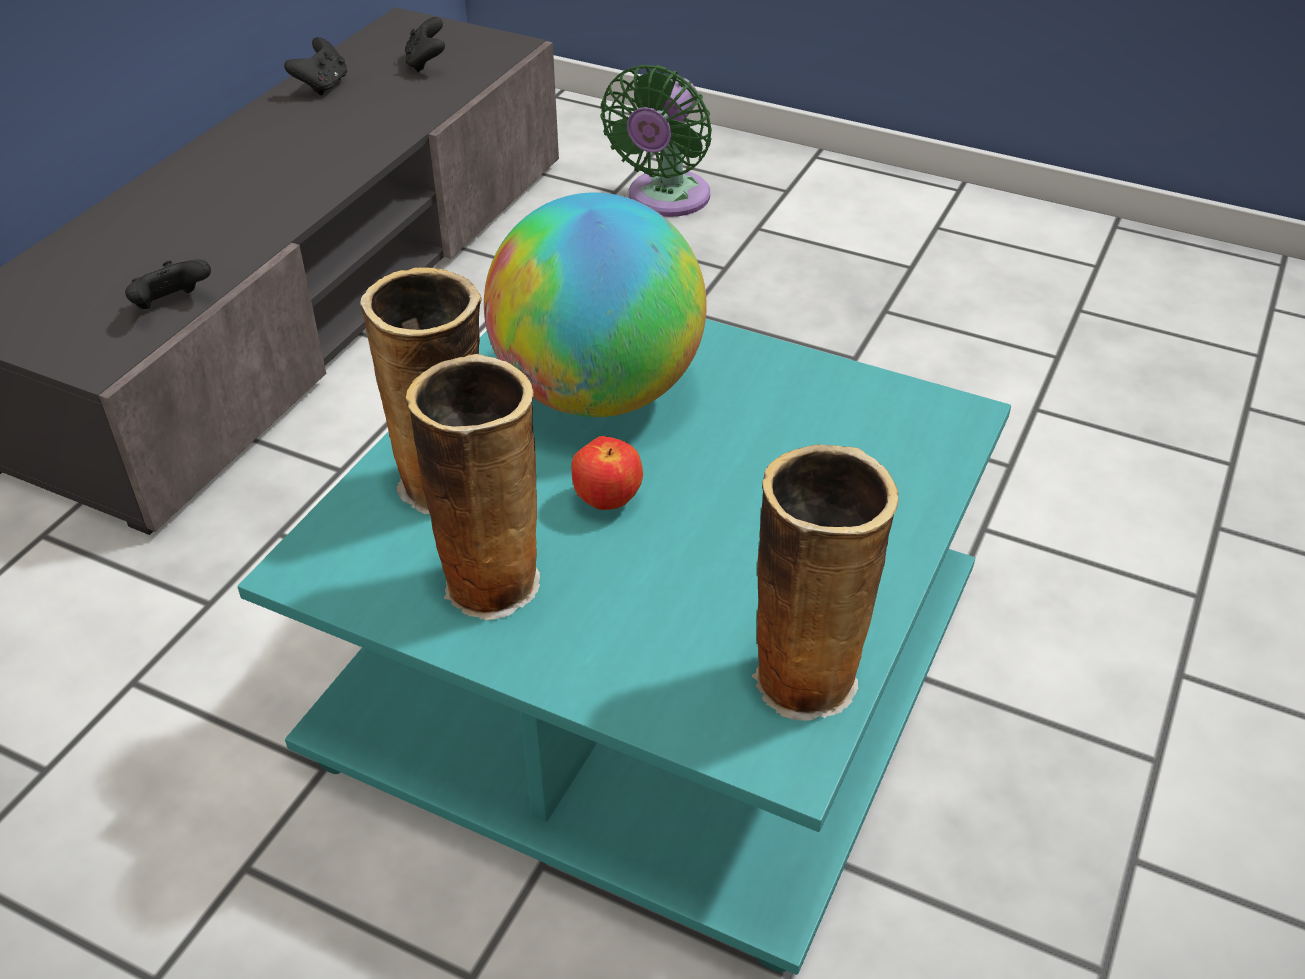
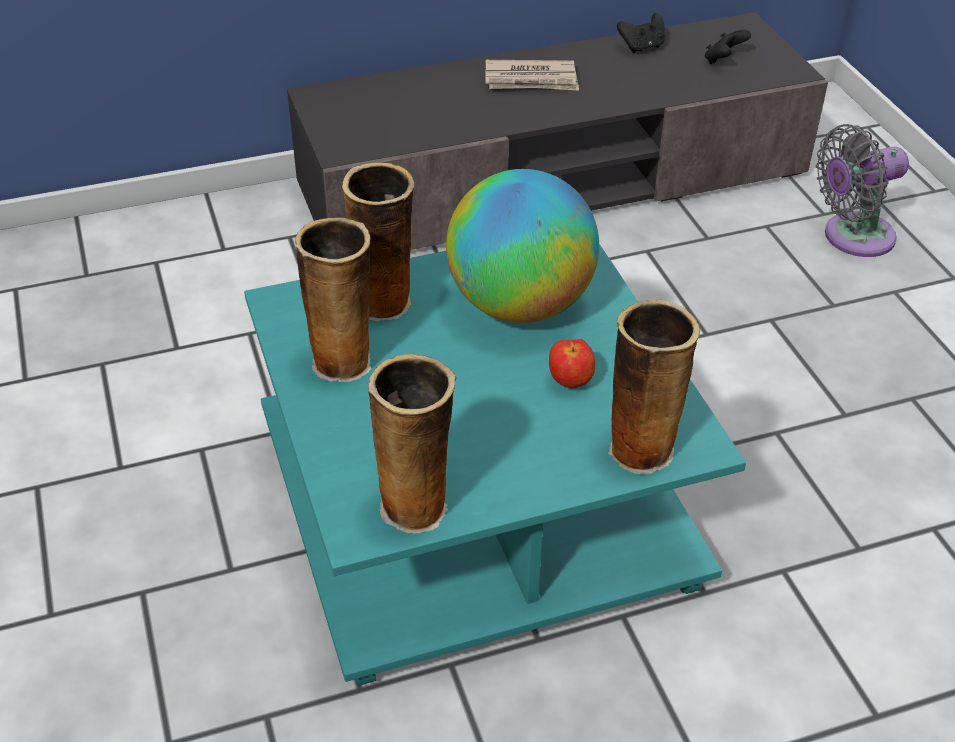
camera: 45 degrees right, 0 degrees up
(172, 306) = (406, 140): black game controller -> none
(241, 171) = (531, 80): none -> newspaper
(608, 501) = (446, 361): apple -> apple (571, 382)
(665, 200) = (852, 237): green fan -> grey fan
(916, 455) = (641, 449): none -> vase

